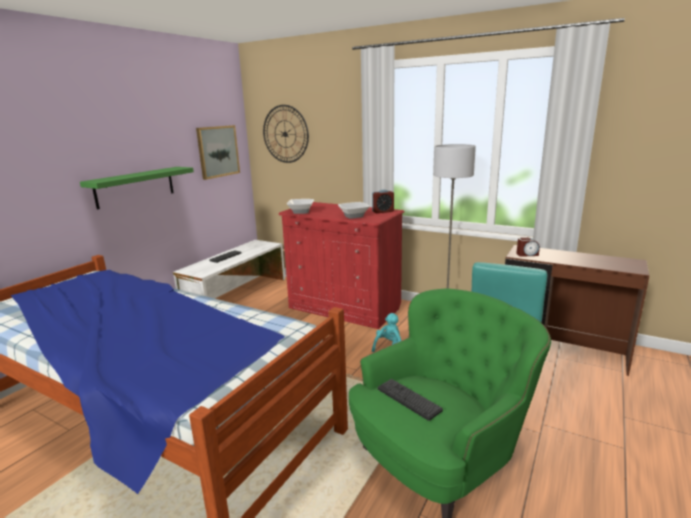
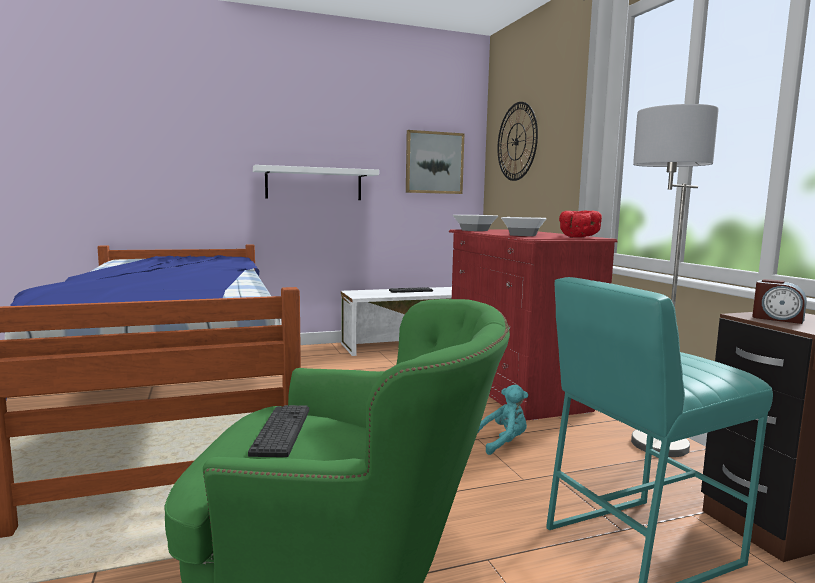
camera: 40 degrees right, 10 degrees down
(135, 187) = (314, 184): green shelf -> white shelf
(383, 211) = (578, 237): alarm clock -> red bowl

